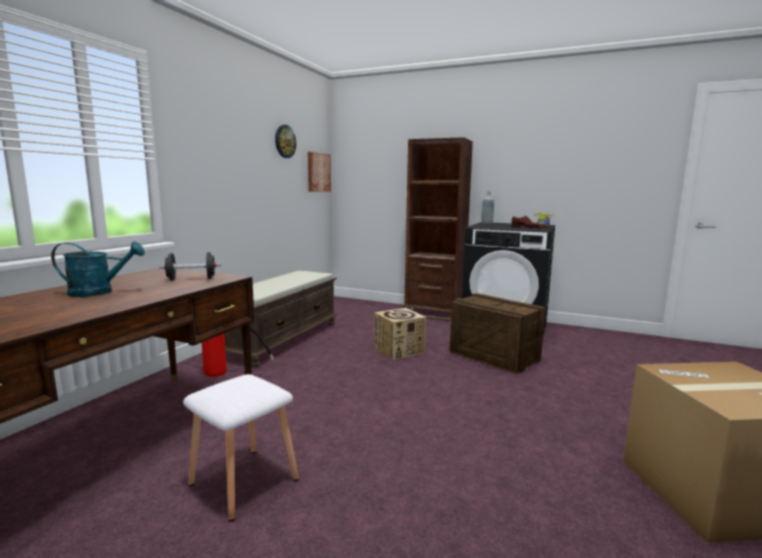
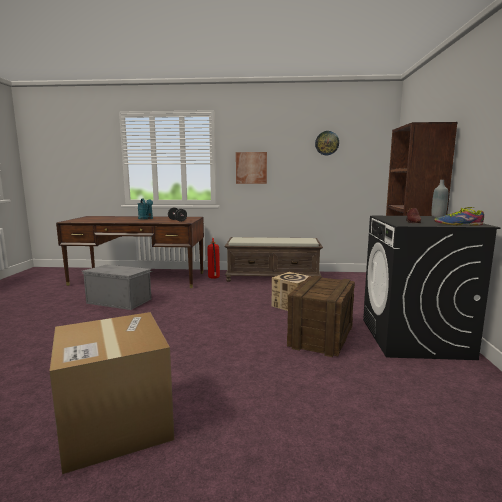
camera: 70 degrees right, 0 degrees up
(243, 482) = (119, 301): white stool -> grey storage box
(318, 172) = (372, 164): picture -> picture (251, 168)

